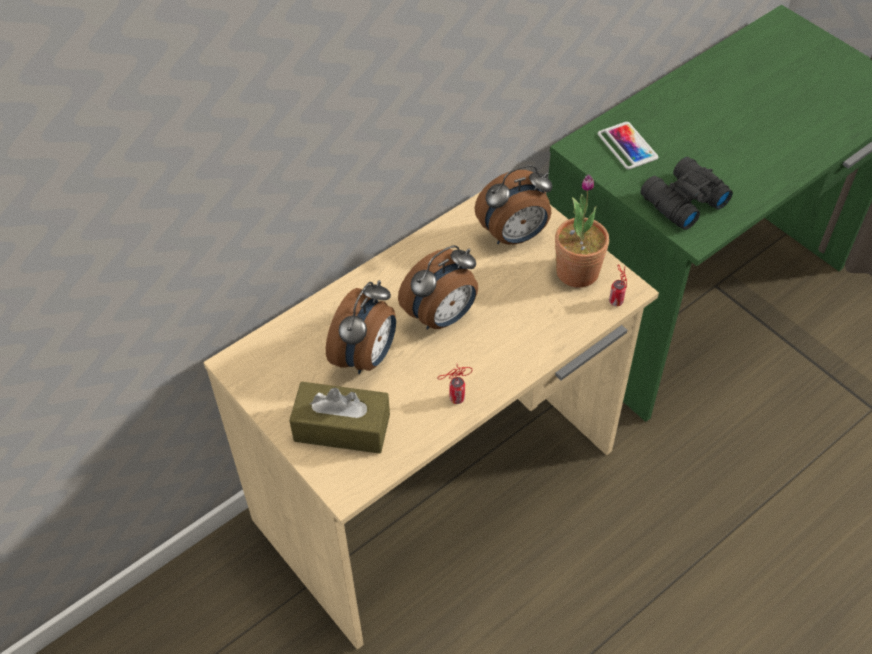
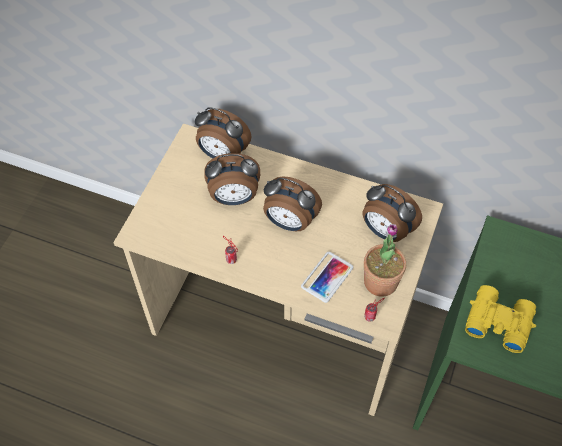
camera: 60 degrees right, 5 degrees up
(290, 340) = (222, 154): none -> alarm clock
(342, 428) = (176, 211): brown tissue box -> none
(627, 146) = (526, 263): phone -> phone (327, 277)
(681, 201) = (497, 321): black binoculars -> yellow binoculars

